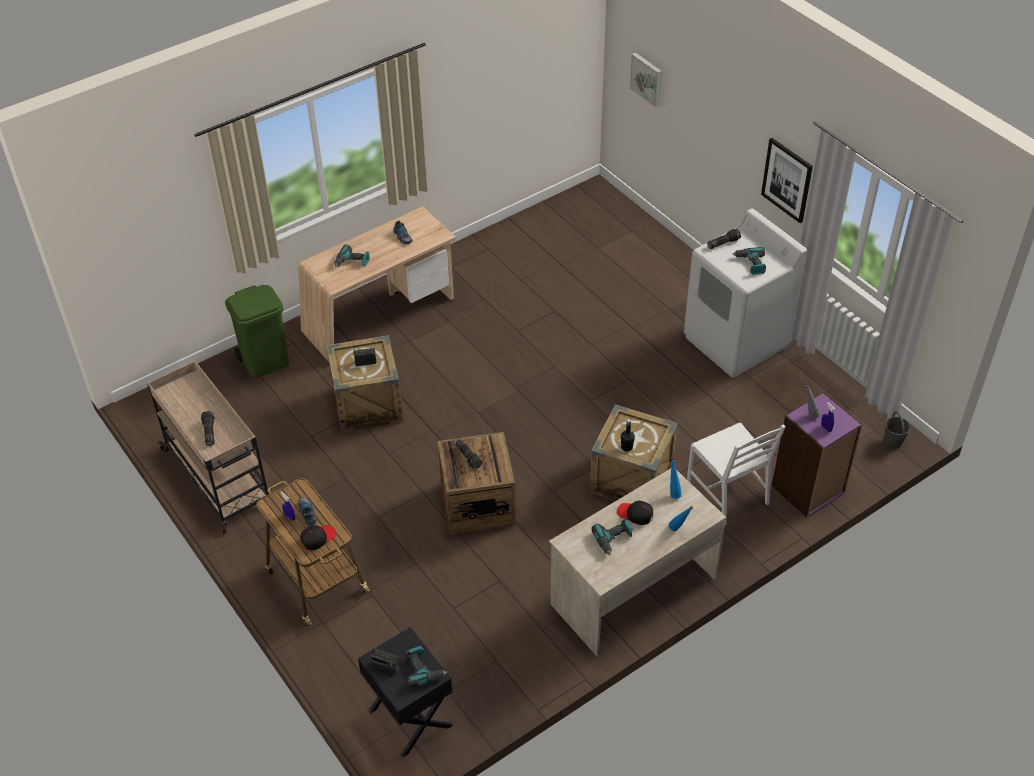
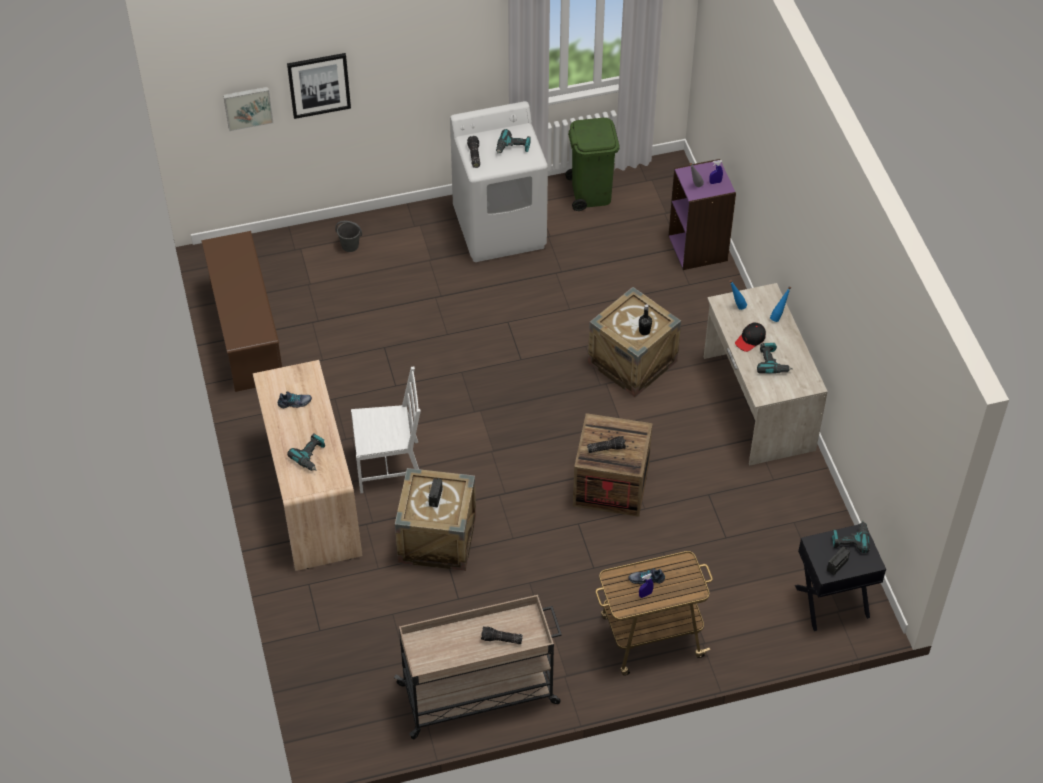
camera: 70 degrees left, 5 degrees up
(266, 361) = (325, 615): green trash can -> green trash can (590, 192)
(318, 538) = (681, 578): black cap -> none
(524, 230) = (246, 334): none -> brown shoe rack
(729, 493) = (679, 301): white chair -> white chair (390, 465)
(787, 180) = (464, 68): picture -> picture (319, 85)
(893, 441) = (670, 173): grey bucket -> grey bucket (350, 246)

